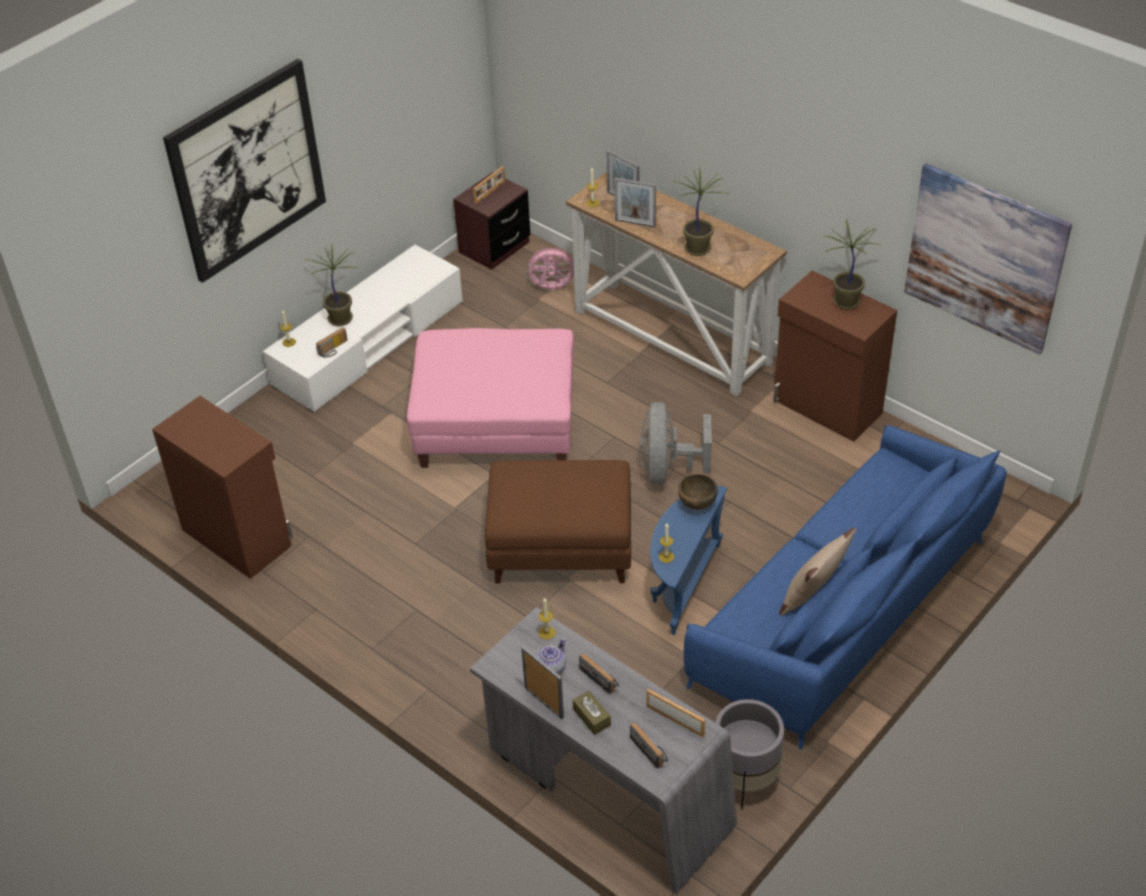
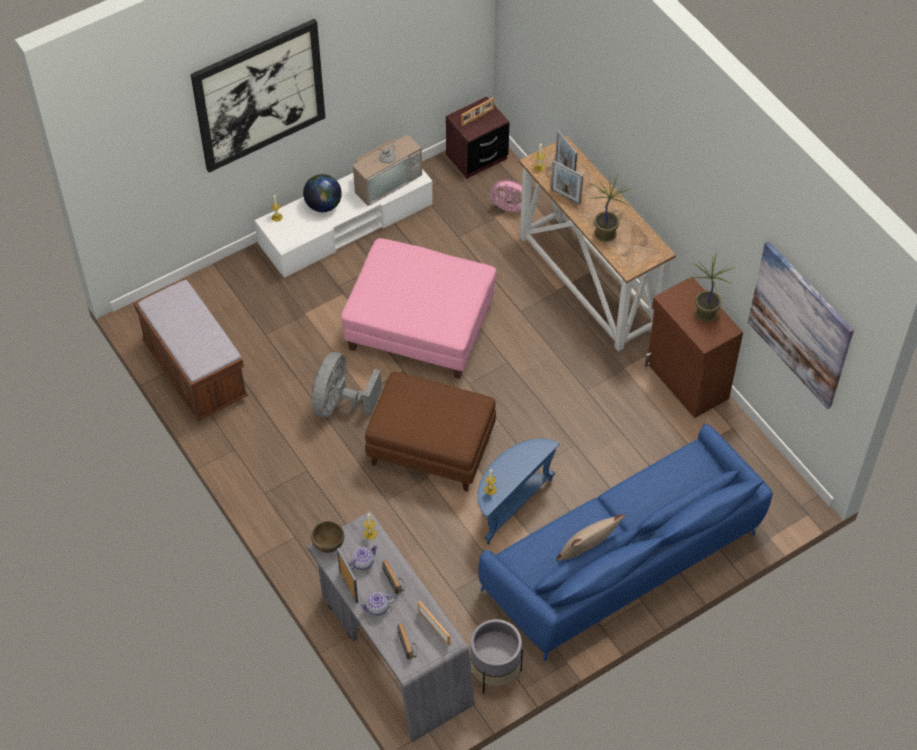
camera: 15 degrees right, 10 degrees up
(237, 536) = (195, 372): brown cabinet -> brown bench
(334, 349) = (309, 233): radio -> none
(341, 318) = (323, 205): potted plant -> globe
(405, 279) = (386, 180): none -> television
(592, 717) = (377, 608): brown tissue box -> teapot
(668, 470) = (538, 403): grey fan -> grey fan (340, 403)
(696, 505) = (530, 452): brown bowl -> brown bowl (328, 545)

